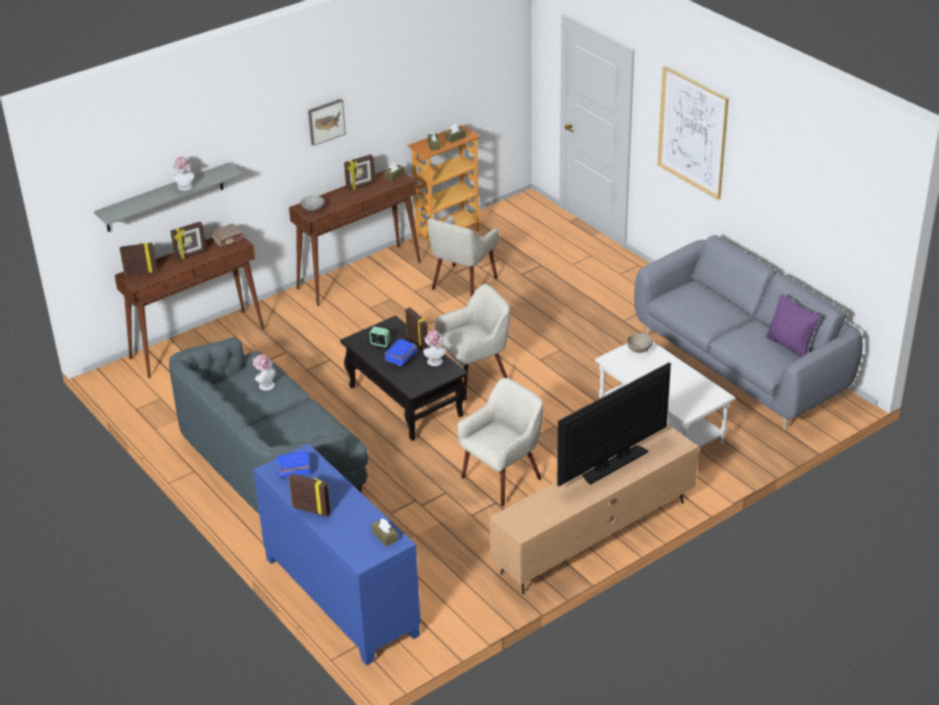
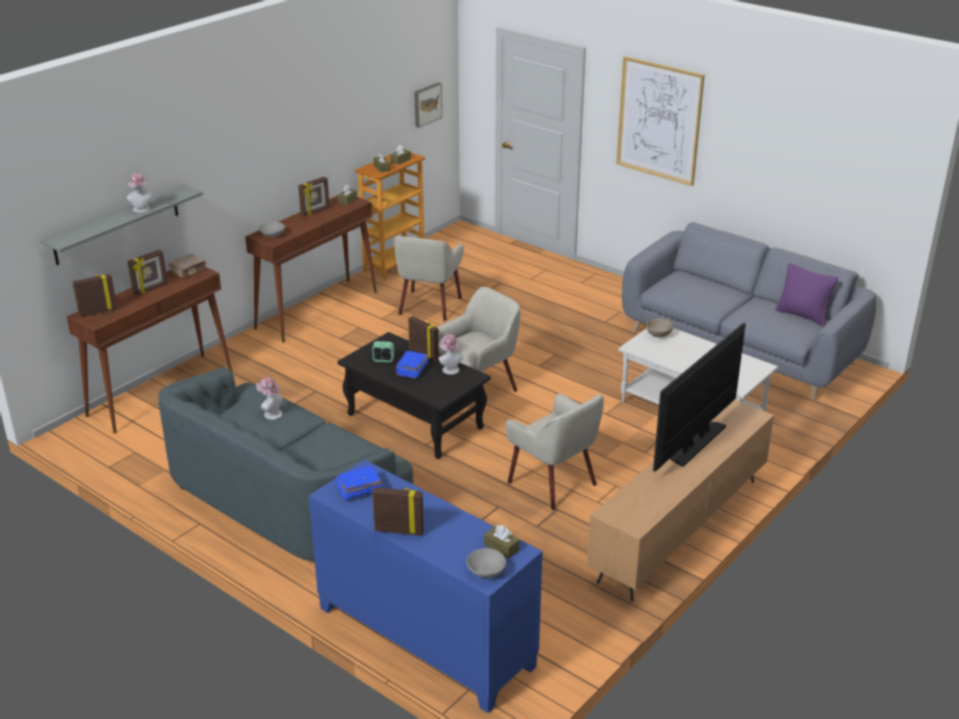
camera: 15 degrees left, 5 degrees down
(325, 121) = (277, 140): picture -> picture (426, 104)
(364, 554) = (486, 571): none -> grey bowl
(503, 478) = (553, 483): beige armchair -> beige armchair turned 105 degrees clockwise

